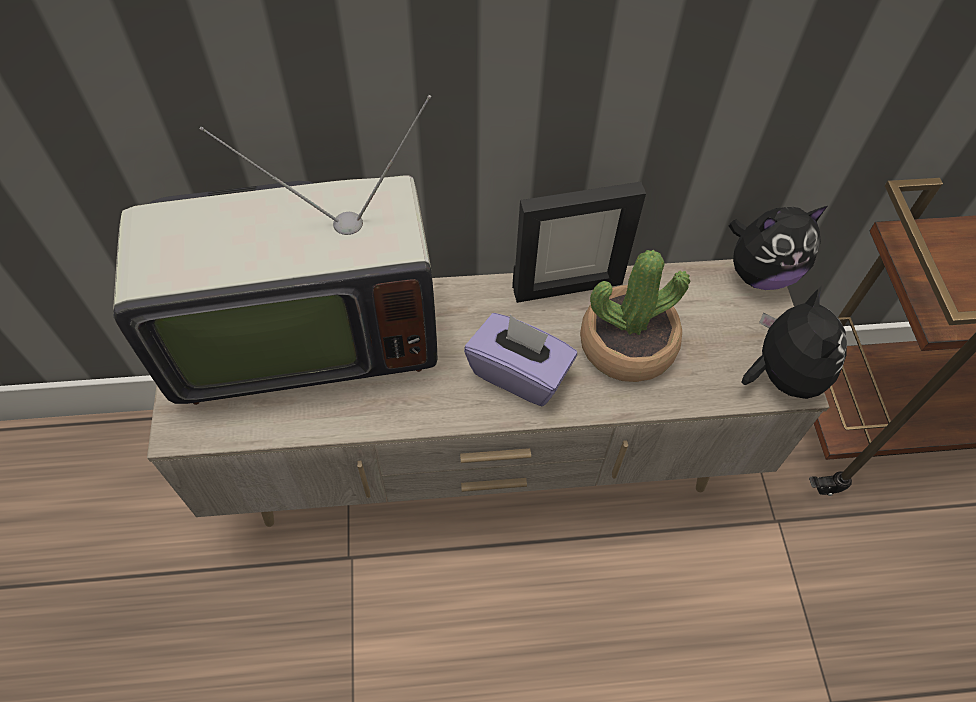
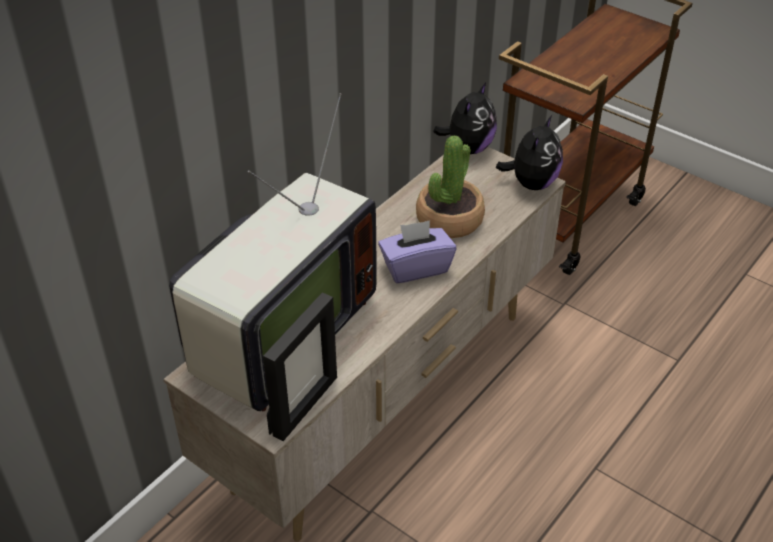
camera: 45 degrees left, 15 degrees down
(567, 285) = (386, 215): picture frame -> picture frame (304, 405)
(781, 376) = (531, 183): plush toy -> plush toy turned 75 degrees clockwise

